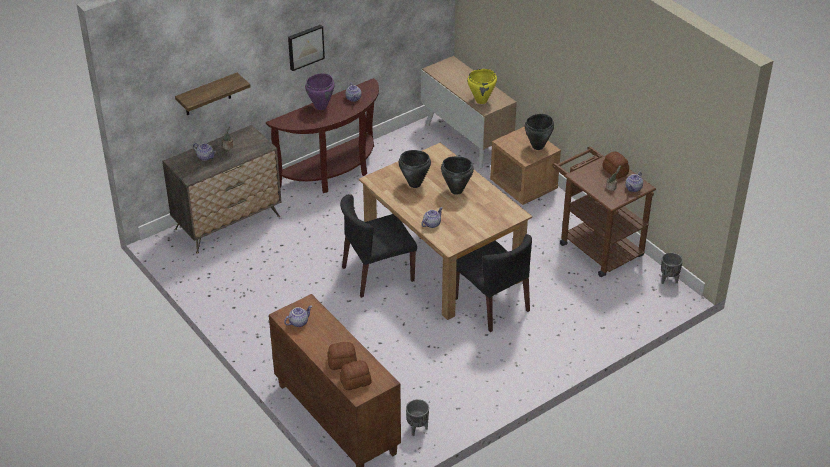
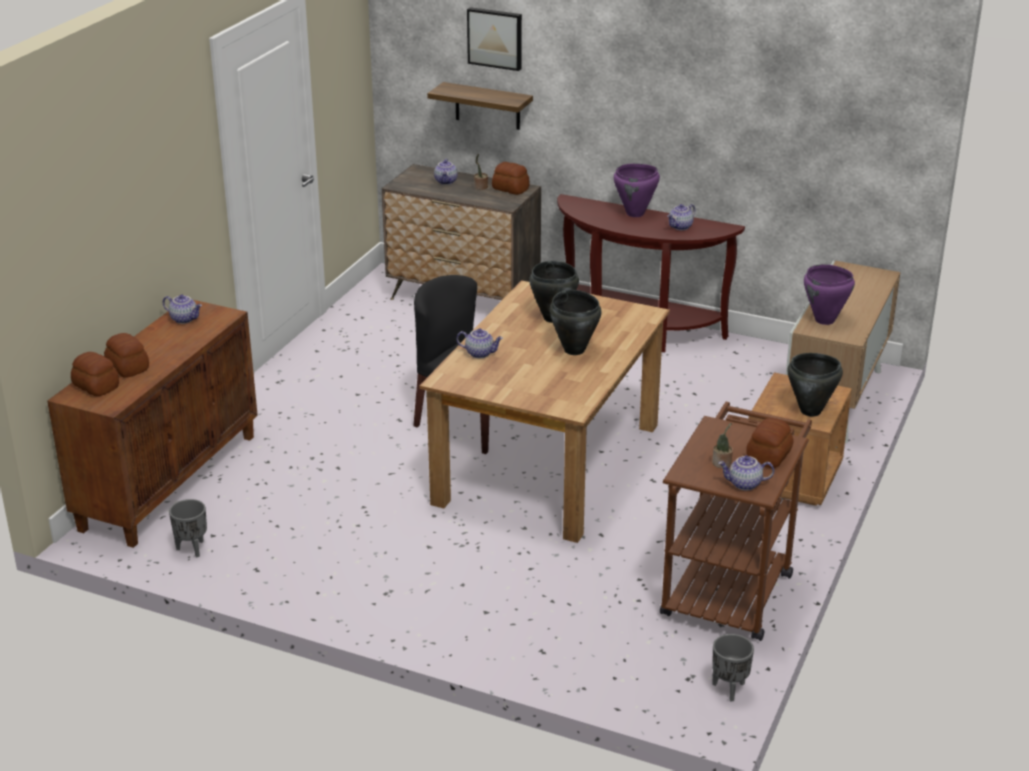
camera: 60 degrees right, 10 degrees down
(243, 137) = (510, 188): none -> bread
(305, 46) = (641, 113): picture -> picture (495, 38)
(481, 101) = (824, 320): yellow cooking pot -> purple cooking pot
(492, 305) = (496, 532): black chair -> none

